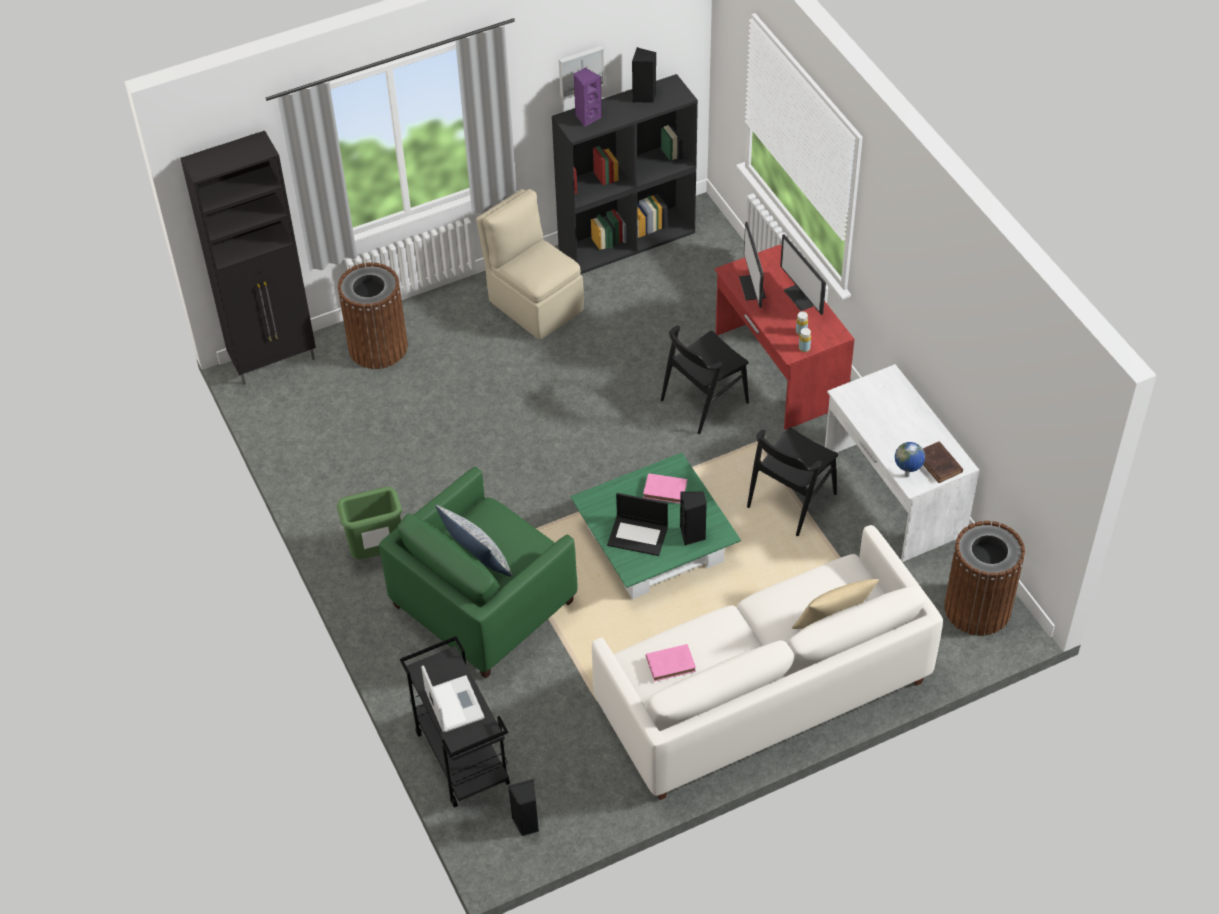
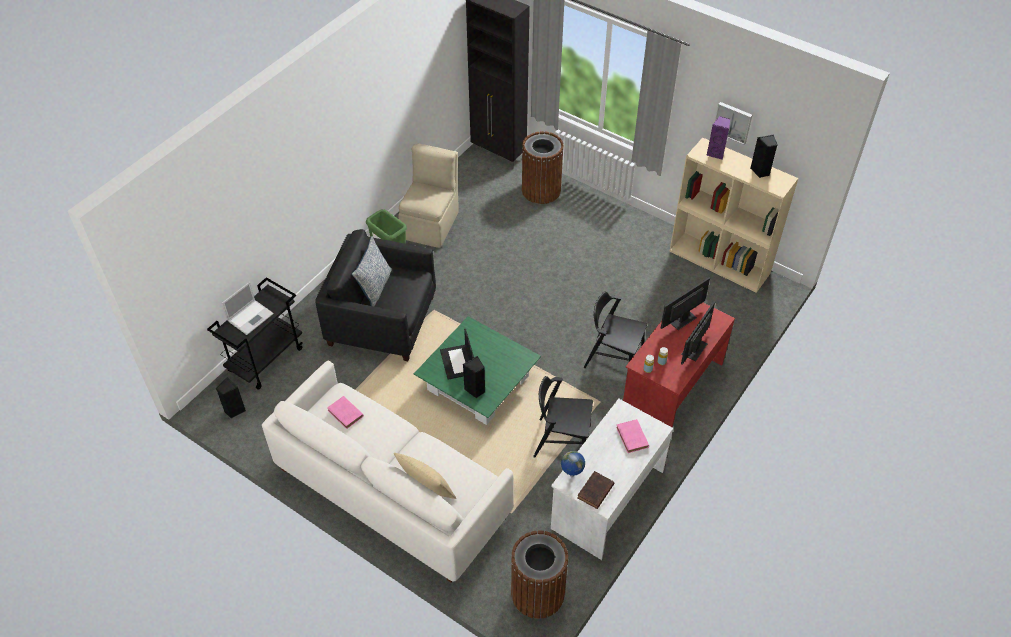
camera: 60 degrees right, 0 degrees up
(484, 603) = (382, 321): green armchair -> black armchair
(534, 304) = (629, 242): beige chair -> beige chair (431, 224)
(627, 240) = (720, 262): black bookcase -> beige bookcase
(666, 490) = (503, 361): pink book -> pink book (632, 438)

